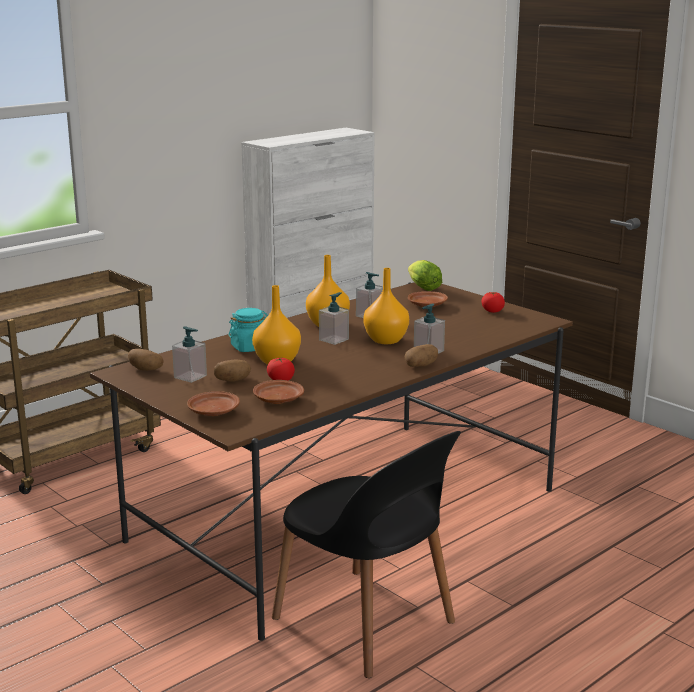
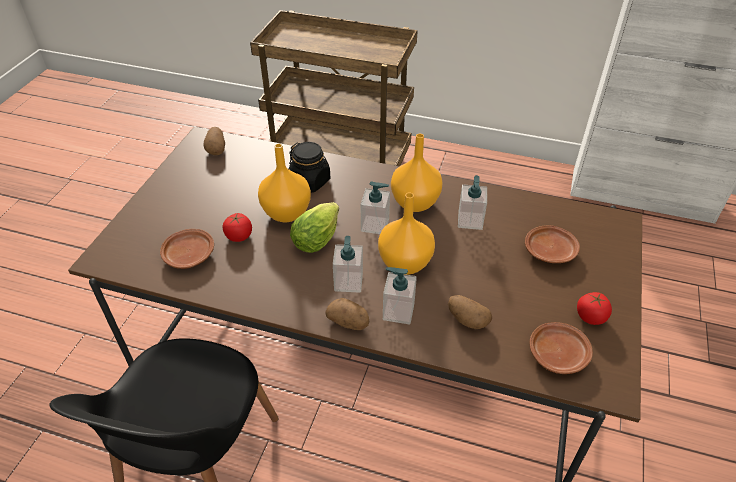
camera: 60 degrees right, 25 degrees up
(190, 377) = (215, 179): soap dispenser -> soap dispenser (348, 282)
(213, 412) = (141, 228): brown plate -> brown plate (558, 353)
(233, 380) = (221, 207): potato -> potato (467, 320)
(250, 347) = (310, 181): turquoise jar -> black jar
(422, 288) = (606, 223): lettuce -> lettuce (318, 237)

